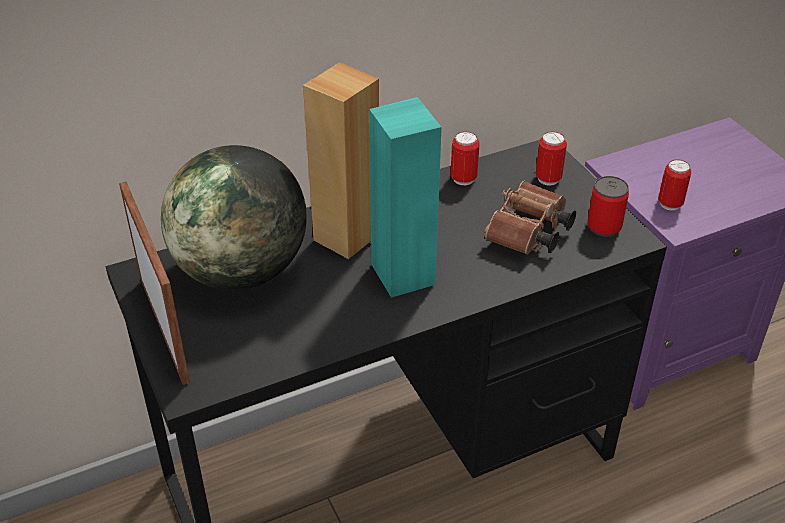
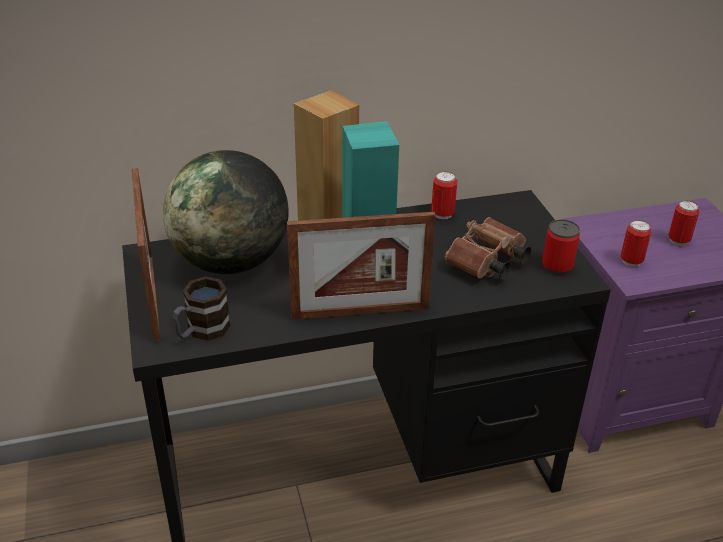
camera: 10 degrees right, 5 degrees down
(233, 362) = (201, 331): none -> mug
(406, 313) = (360, 312): none -> picture frame
(548, 179) = (517, 222): can -> can (678, 240)

